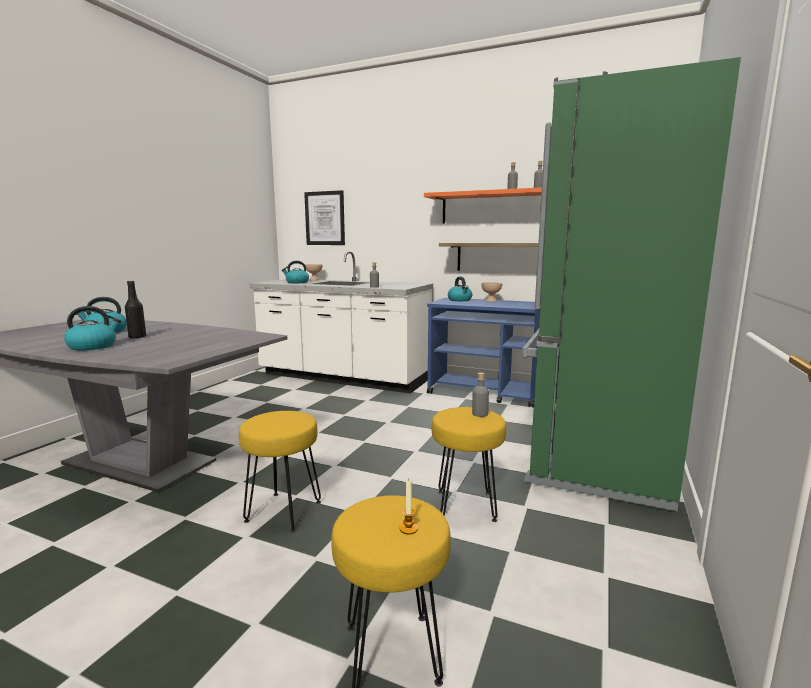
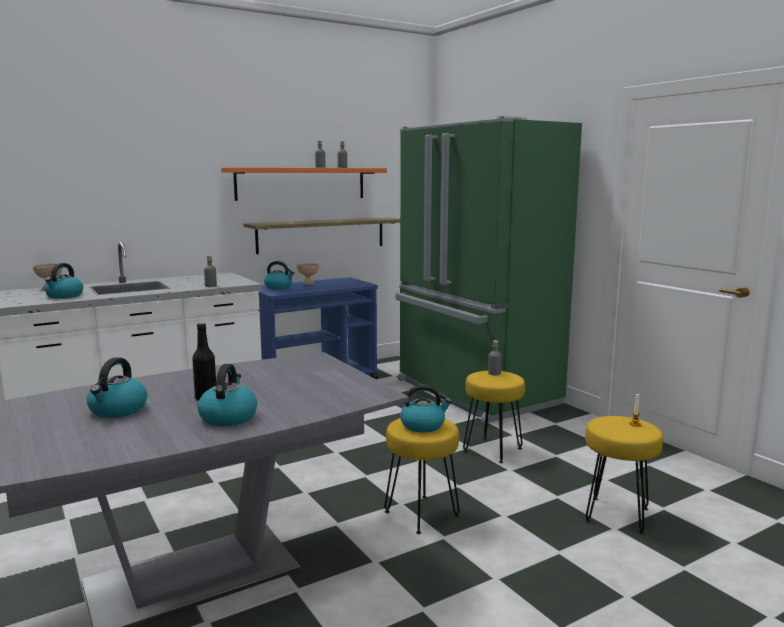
camera: 55 degrees left, 0 degrees up
(278, 421) = (423, 425): none -> kettle
(325, 218) = (50, 194): picture -> none

